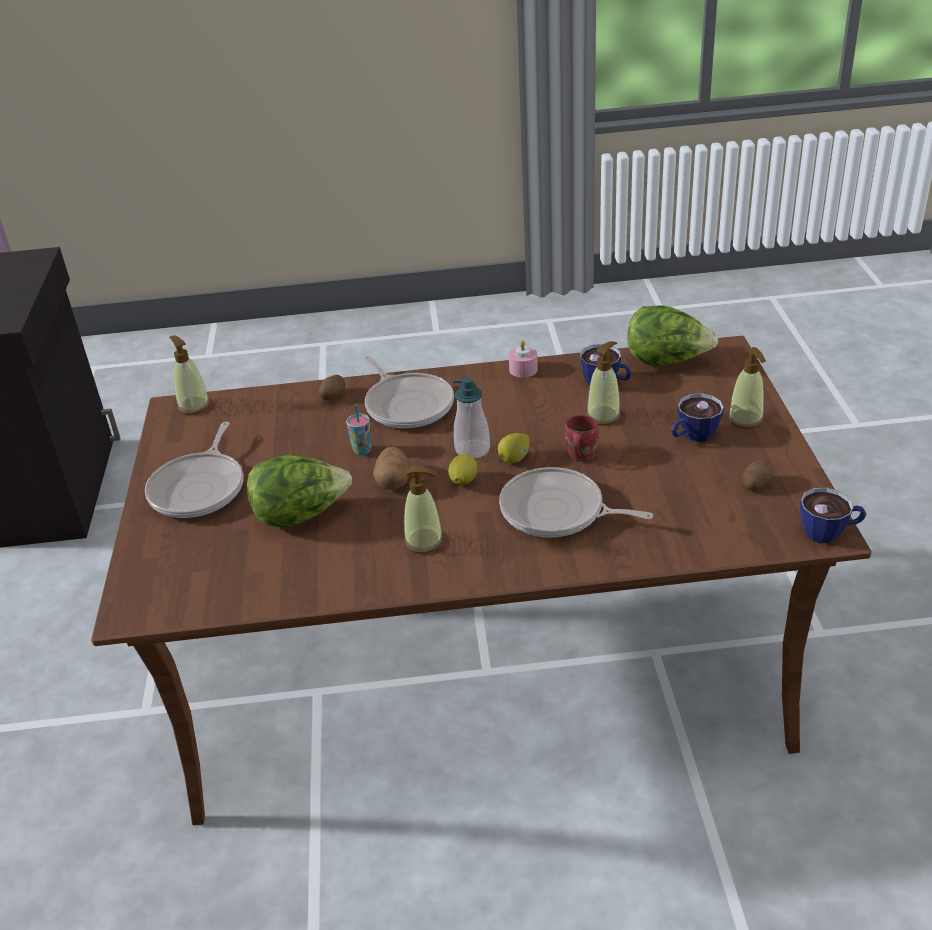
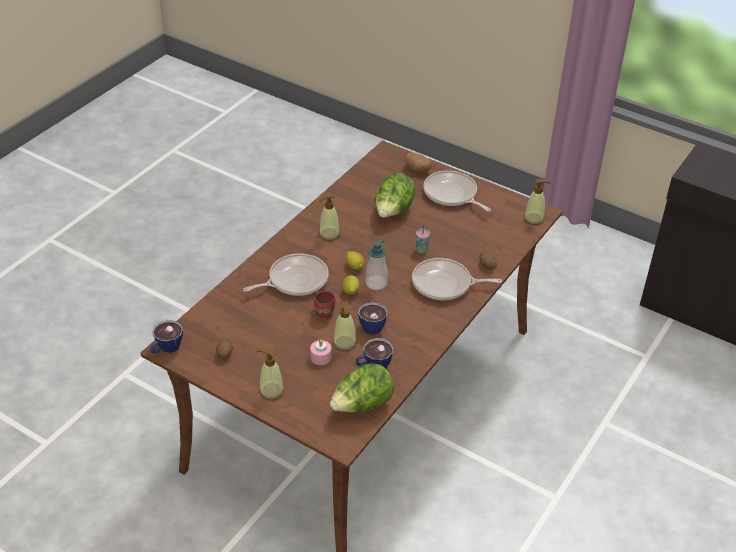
camera: 125 degrees right, 5 degrees up
(393, 481) = (383, 247): potato -> potato (418, 169)
(523, 369) = (427, 344): pink candle -> pink candle (321, 357)
(692, 436) = (285, 361): cup -> cup (372, 324)

